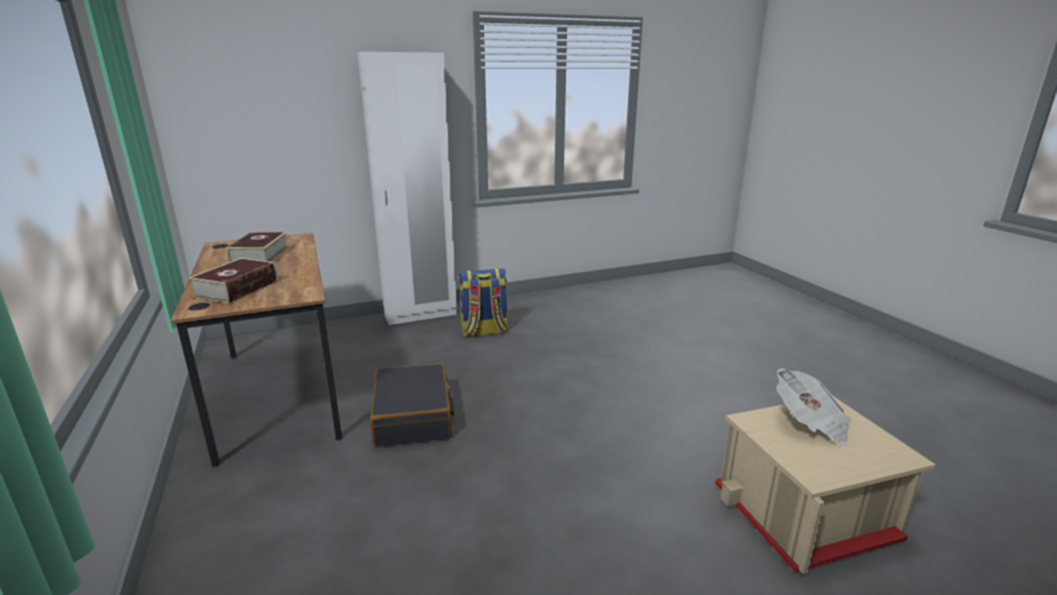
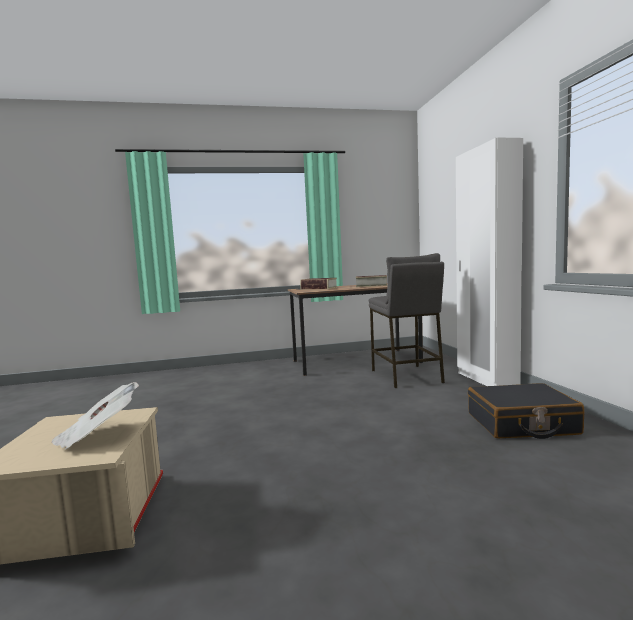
camera: 100 degrees right, 15 degrees down
(387, 354) = (406, 376): none -> grey stool
(413, 417) = (318, 387): black suitcase -> black suitcase (521, 424)
(484, 331) = (460, 401): backpack -> none

